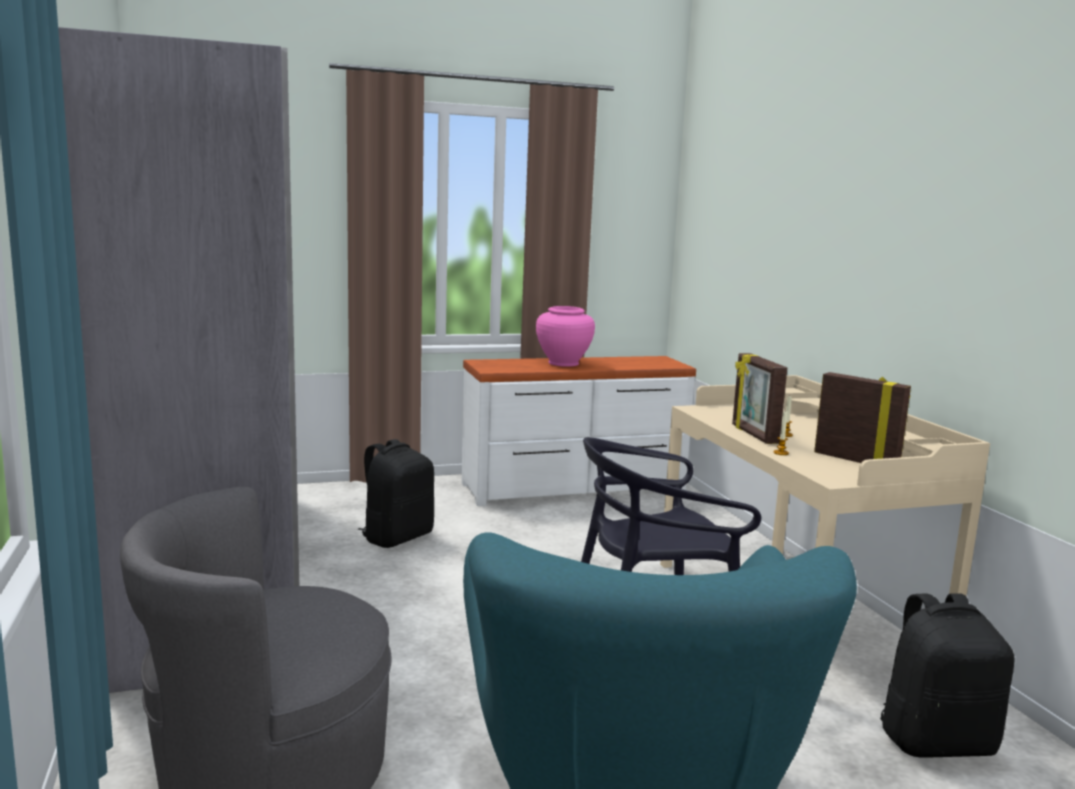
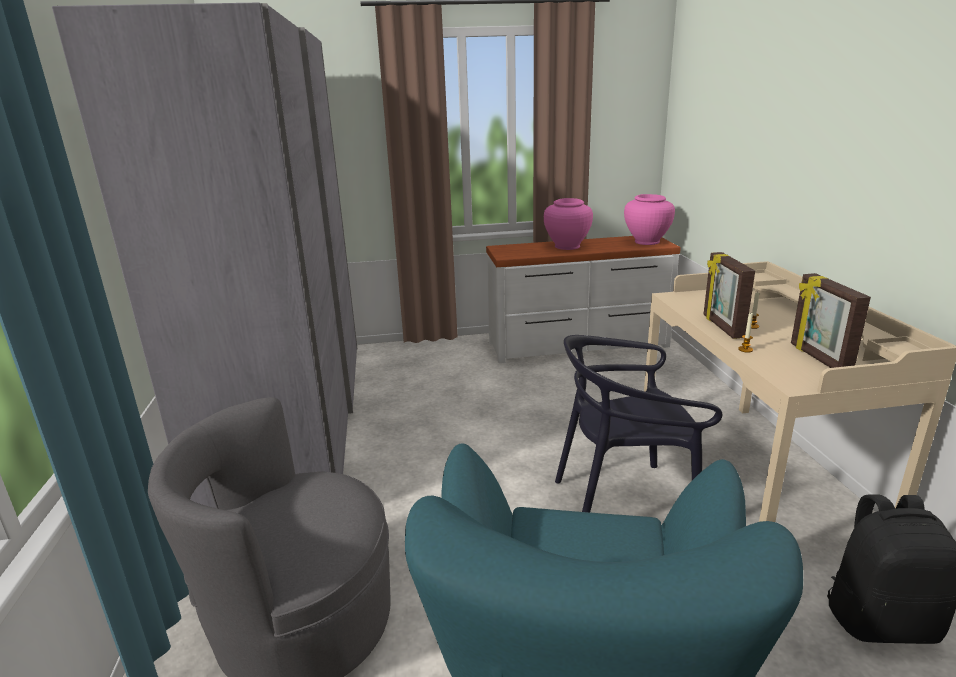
camera: 10 degrees right, 10 degrees up
(397, 537) = (432, 393): black backpack -> none
(657, 362) = (647, 242): none -> pink vase
(856, 461) = (818, 358): picture frame -> picture frame turned 150 degrees counterclockwise

